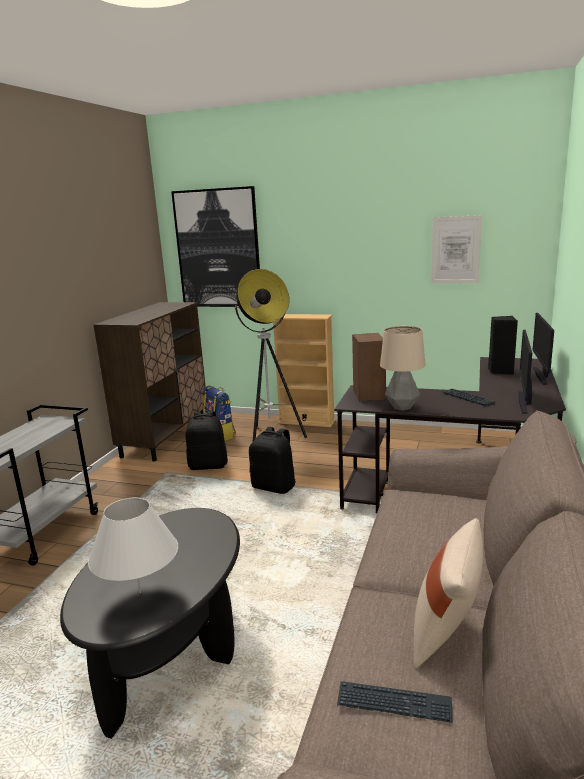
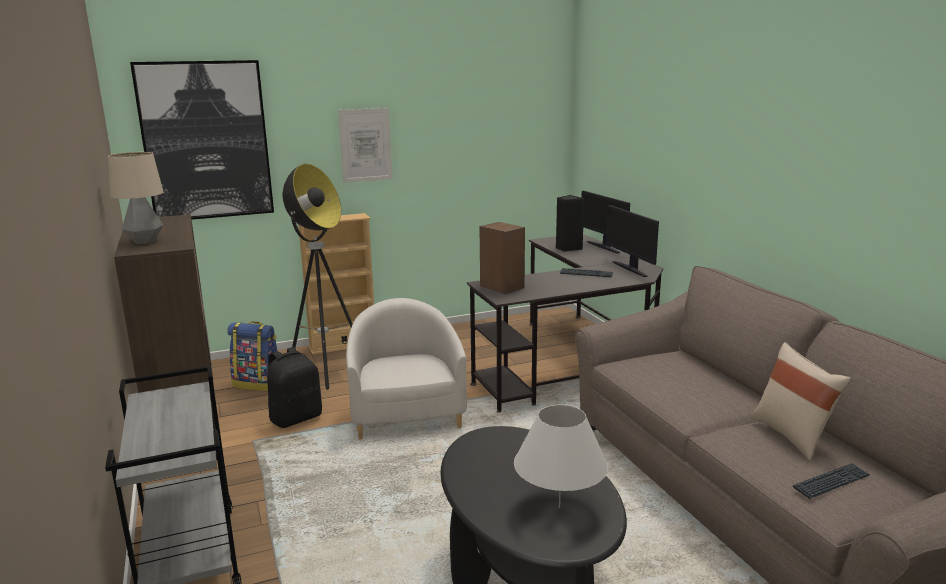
camera: 40 degrees left, 0 degrees up
(274, 487) = (406, 414): black backpack -> white armchair
(402, 407) = (551, 291): table lamp -> table lamp (145, 242)
(456, 250) = (489, 134): picture -> picture (365, 145)

